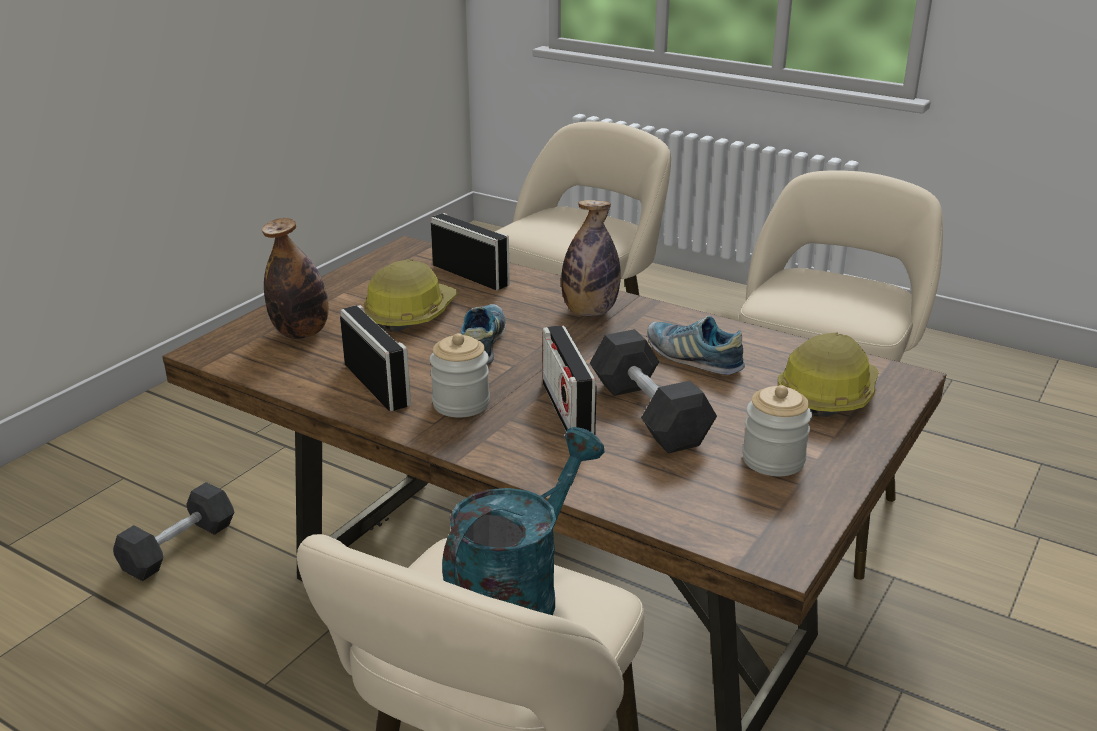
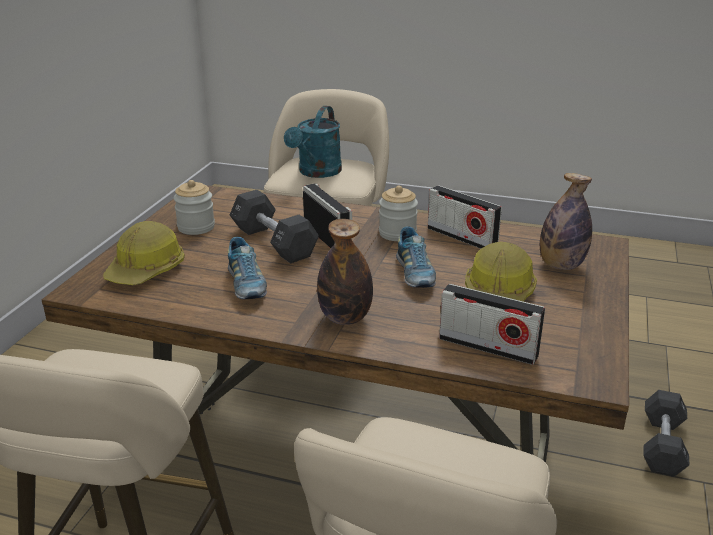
camera: 165 degrees right, 0 degrees up
(693, 358) = (246, 285): shoe -> shoe turned 45 degrees clockwise

